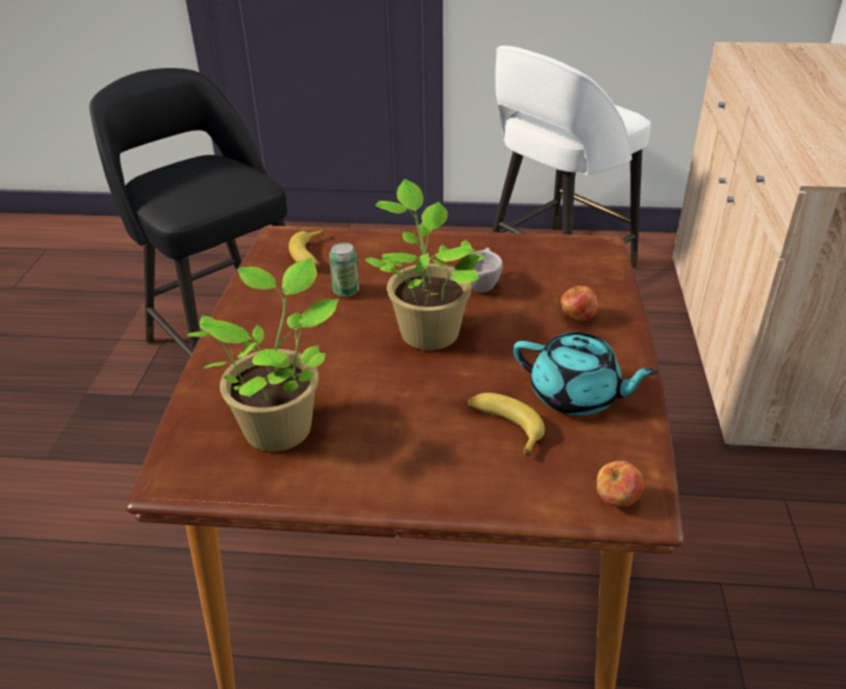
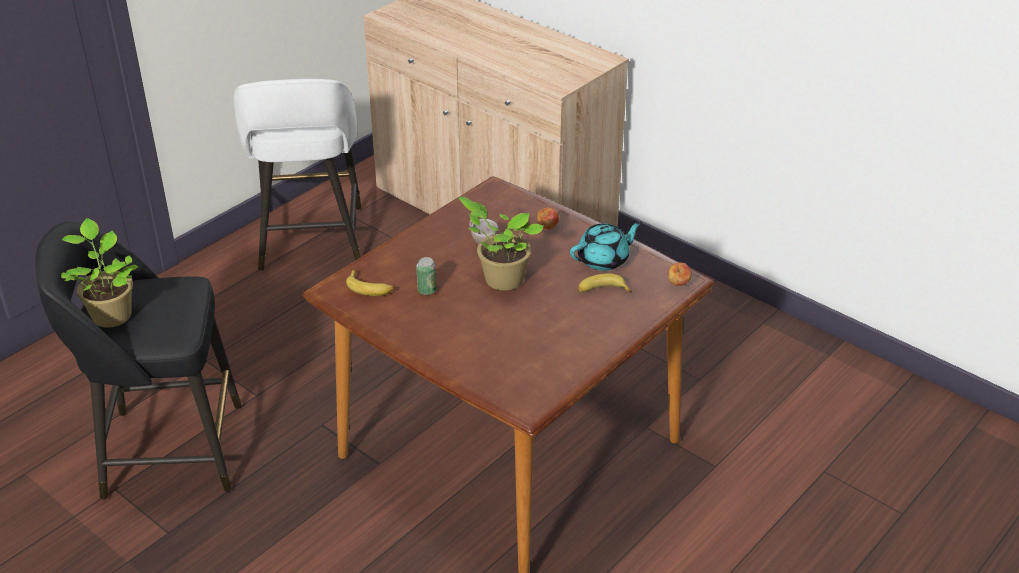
camera: 55 degrees left, 0 degrees up
(281, 425) = (524, 358): potted plant -> potted plant (111, 314)

